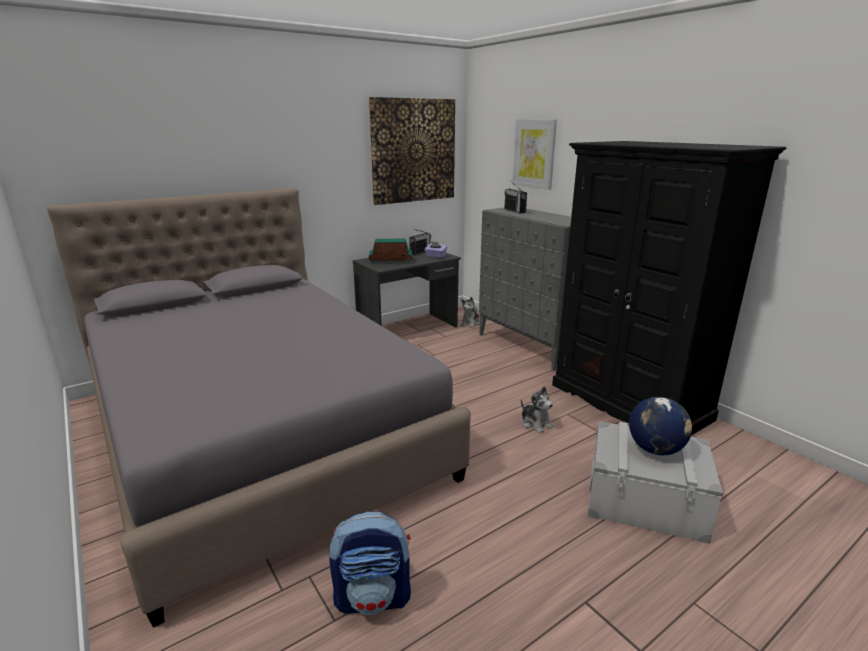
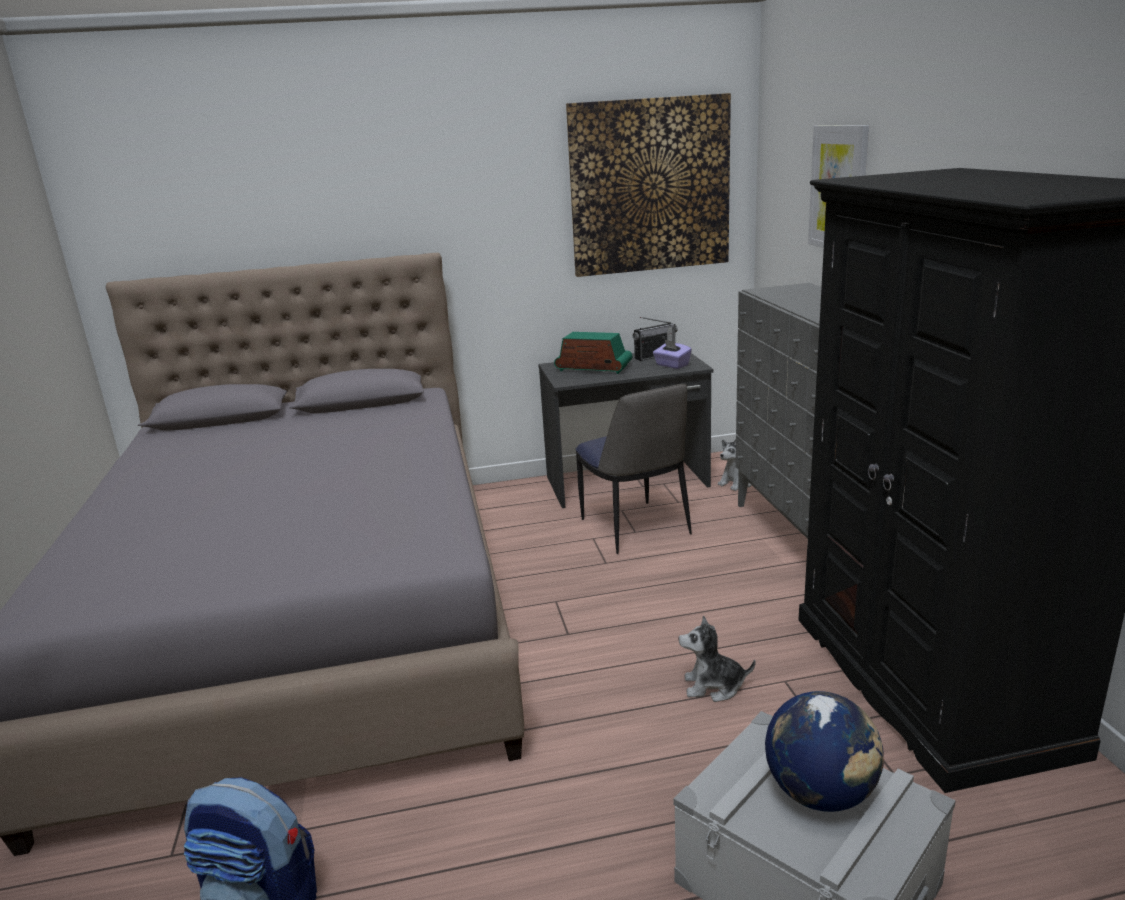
camera: 25 degrees right, 0 degrees up
(433, 353) = (636, 528): none -> chair
(514, 211) = (792, 294): radio -> none
(535, 423) = (713, 686): plush toy -> plush toy turned 105 degrees clockwise

